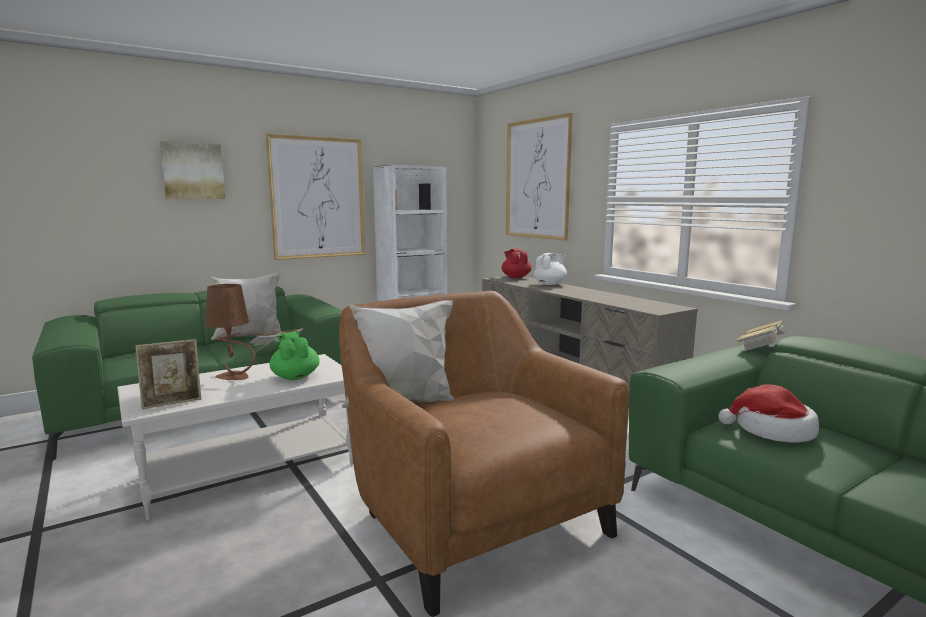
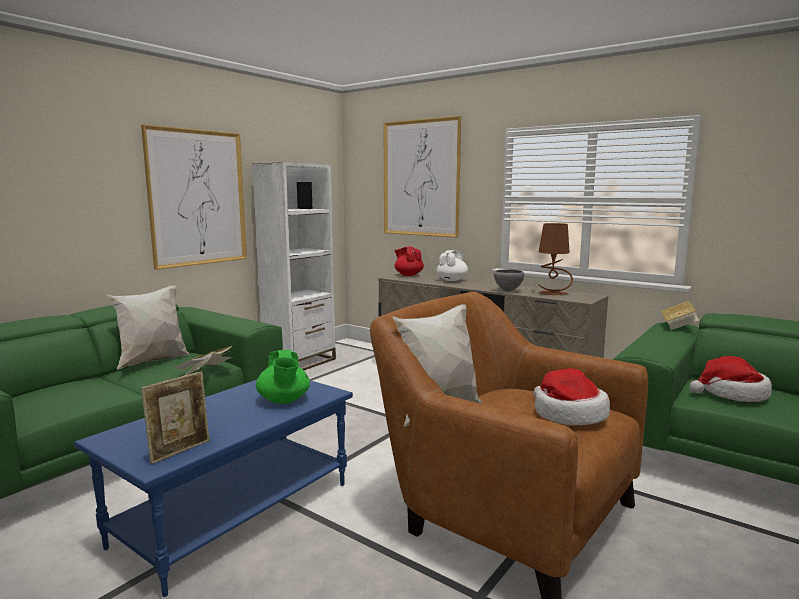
camera: 20 degrees left, 0 degrees up
(193, 171) = (59, 167): picture -> none
(234, 377) = (213, 410): brown table lamp -> brown table lamp (553, 294)
(249, 469) = (235, 513): white coffee table -> blue coffee table
(295, 377) = (284, 400): green teapot -> green teapot turned 150 degrees counterclockwise
(518, 420) = (568, 414): none -> hat
(588, 297) = (508, 291): none -> grey bowl

